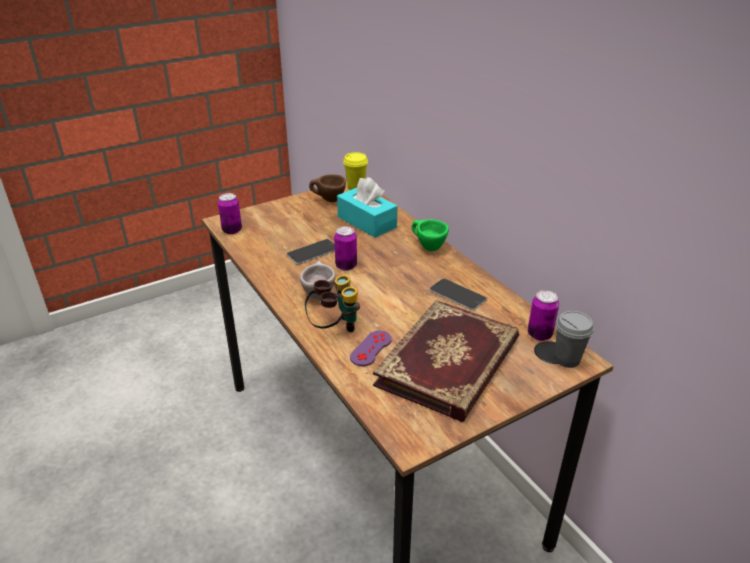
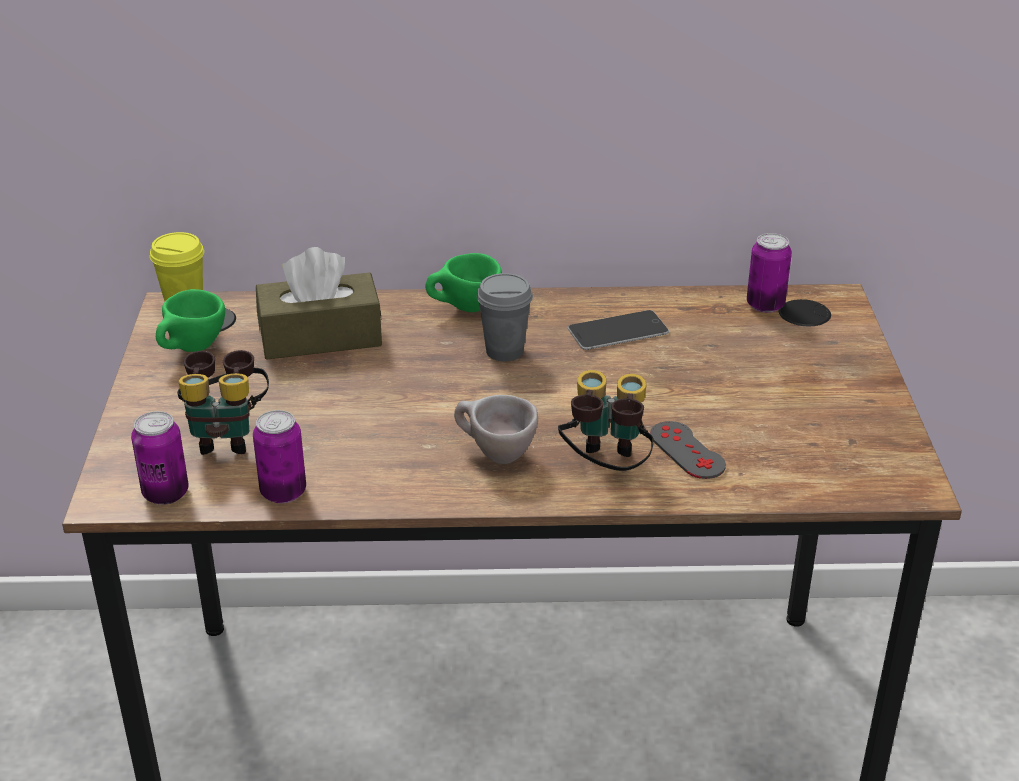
camera: 60 degrees left, 0 degrees up
(278, 228) = (227, 436): none -> binoculars
(313, 252) = (356, 422): phone -> none
(328, 200) = (192, 350): brown cup -> green cup
(346, 266) = (439, 402): can -> can (283, 492)
(367, 222) = (320, 337): turquoise tissue box -> brown tissue box
(371, 348) = (687, 450): purple game controller -> grey game controller
(450, 363) = (772, 395): book -> none
(567, 359) = (830, 307): grey cup -> grey cup (504, 351)

